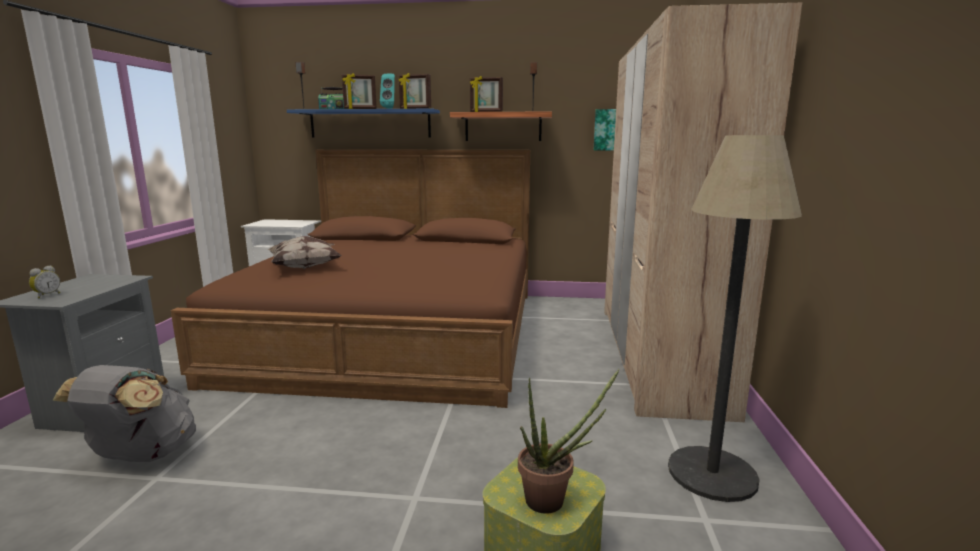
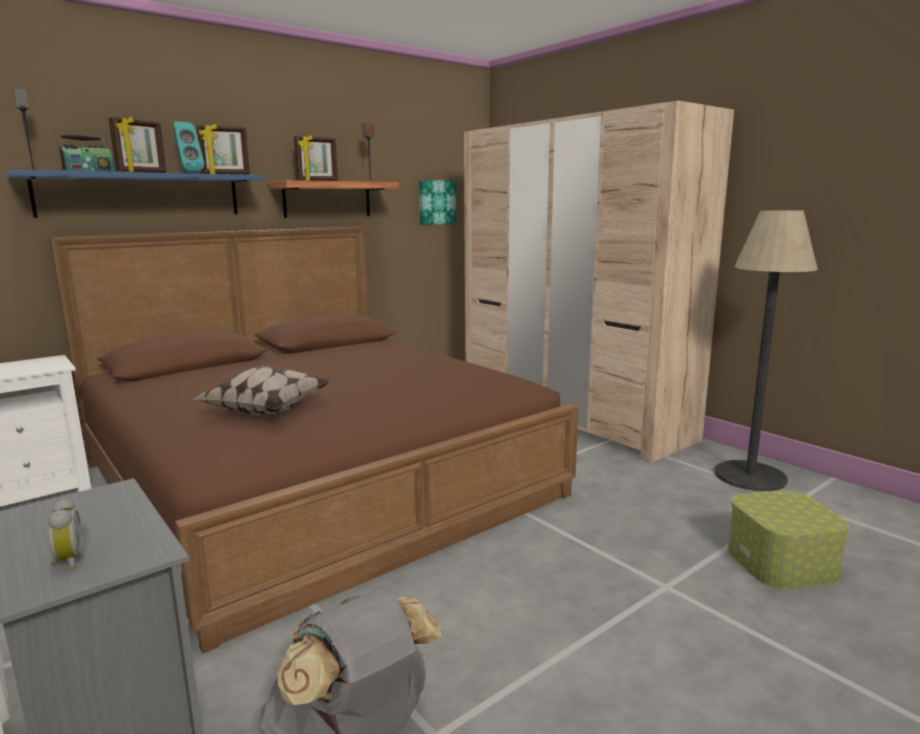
camera: 45 degrees left, 0 degrees up
(553, 500) = (805, 513): potted plant -> none

